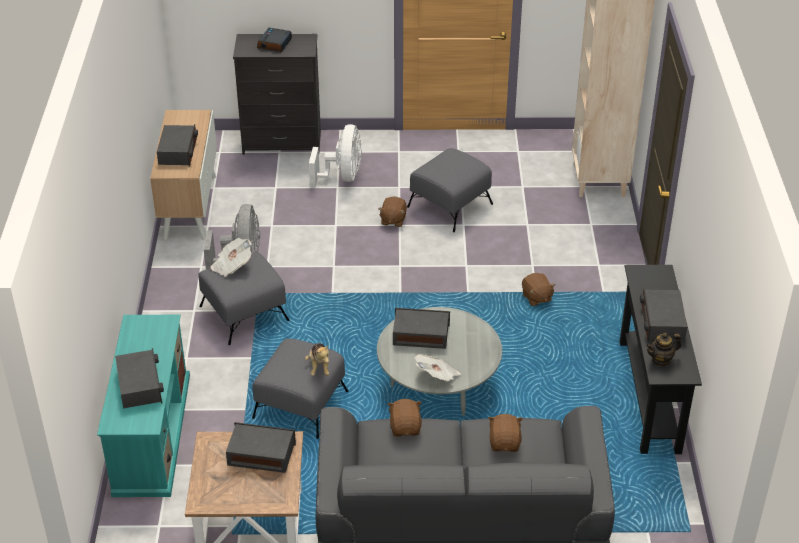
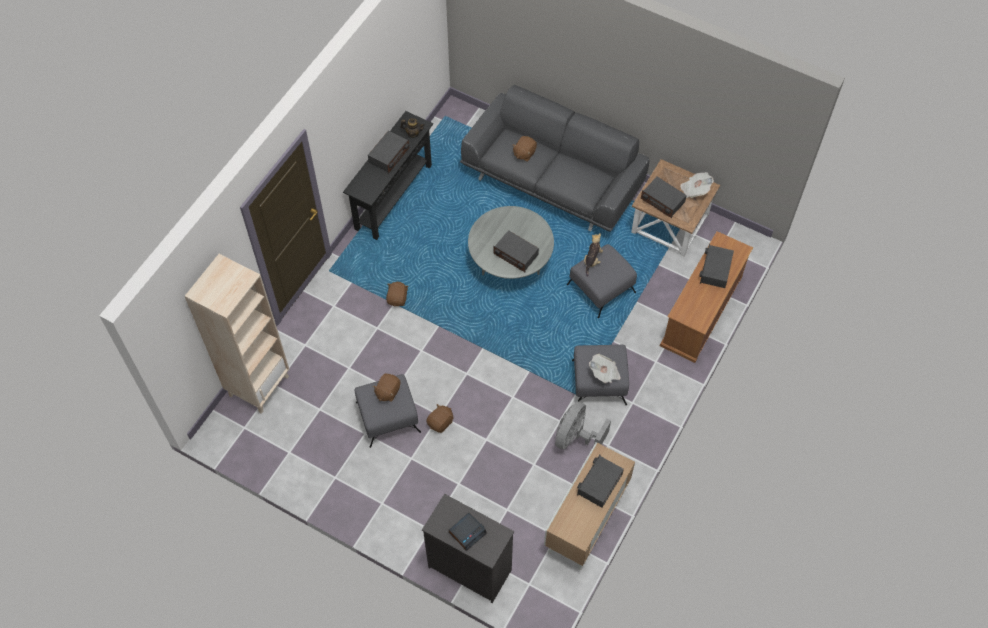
camera: 150 degrees left, 20 degrees up
(151, 432) = (701, 312): turquoise tv stand -> brown tv stand
(342, 177) = (447, 494): white fan -> none
(405, 427) = (571, 187): brown plush toy -> brown plush toy (387, 391)
(437, 376) = (526, 220): newspaper -> newspaper (695, 189)

